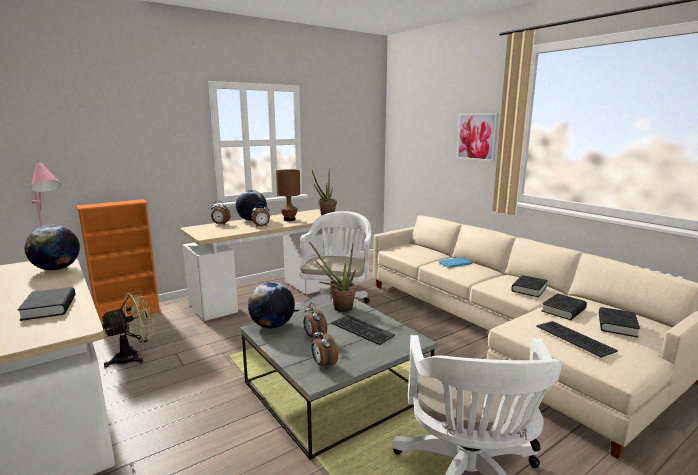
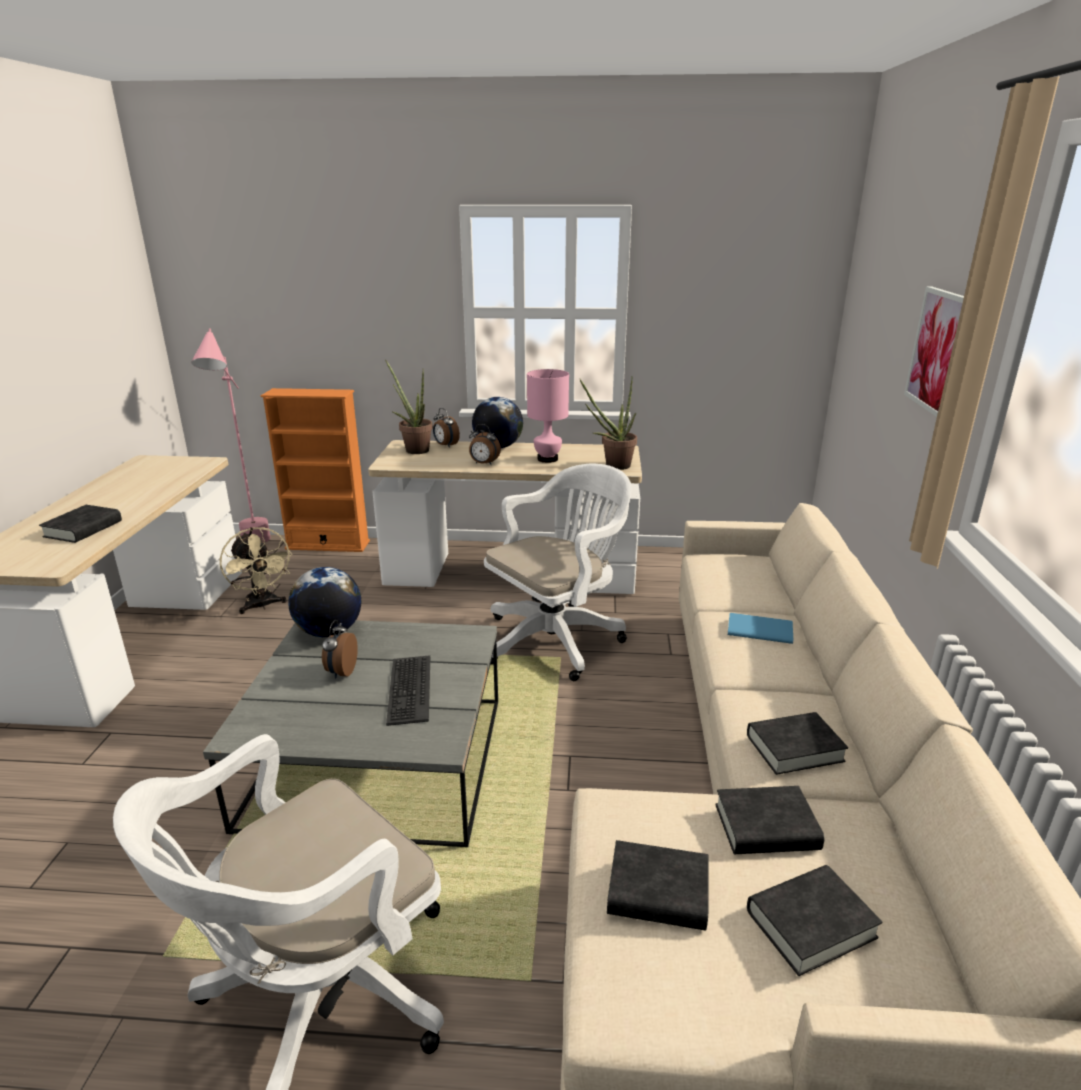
camera: 40 degrees right, 10 degrees up
(57, 269) = (177, 475): globe -> none
(133, 357) = (262, 606): beige fan -> beige fan turned 60 degrees clockwise
(289, 220) = (547, 459): brown table lamp -> pink table lamp
(323, 364) = (281, 718): alarm clock -> none
(338, 308) = (445, 639): potted plant -> potted plant (414, 449)
(575, 338) = (658, 892): keyboard -> black book

